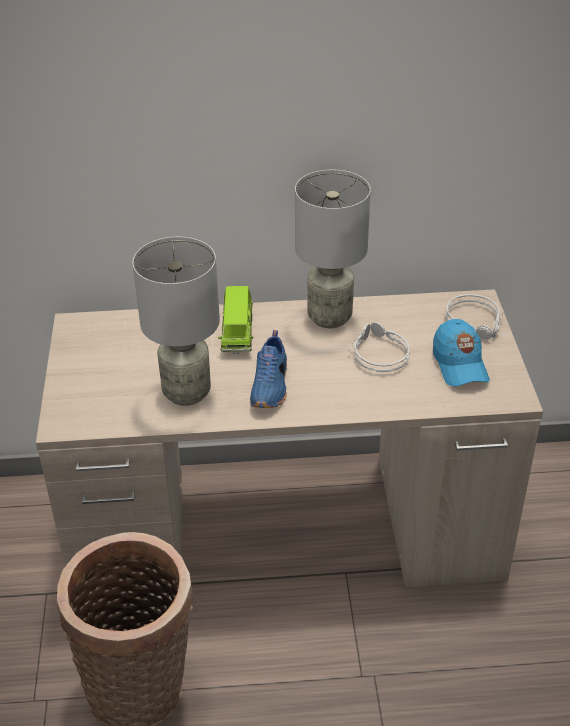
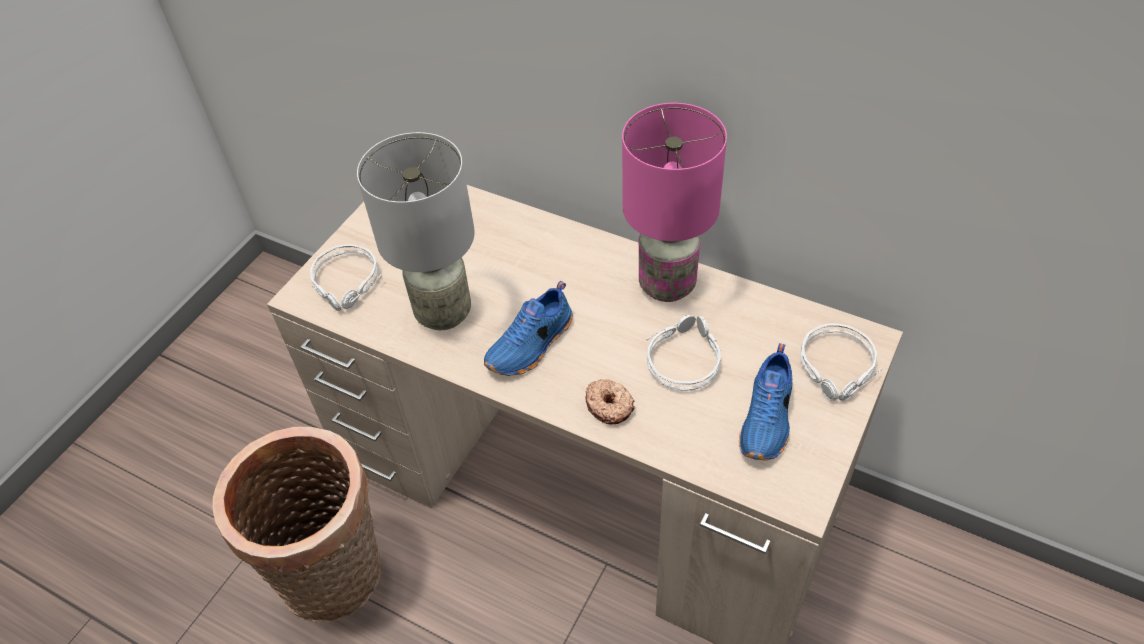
camera: 35 degrees right, 10 degrees up
(92, 403) = (348, 283): none -> grey headphones
(237, 333) = (552, 261): green toy car -> none
(329, 318) = (666, 285): grey table lamp -> pink table lamp
(356, 398) = (609, 405): none -> donut
(459, 364) = (768, 419): blue cap -> blue shoe

